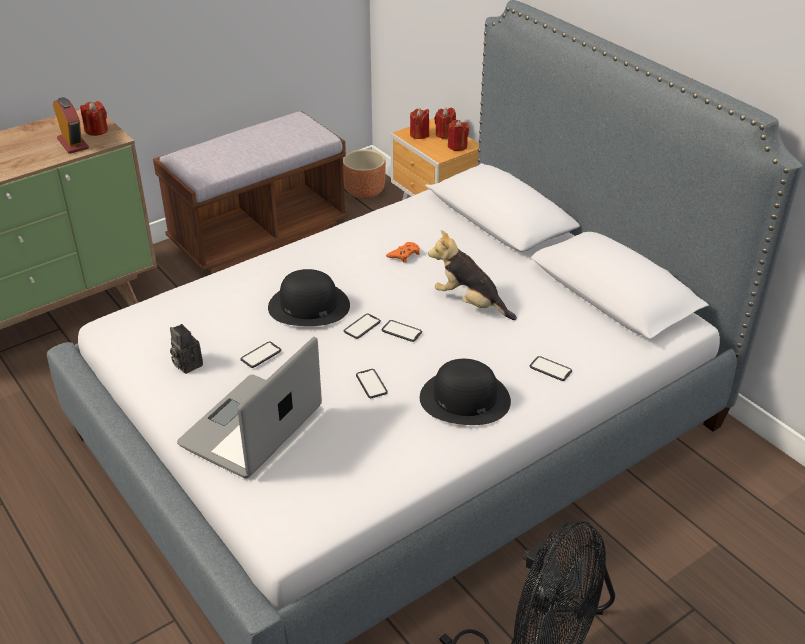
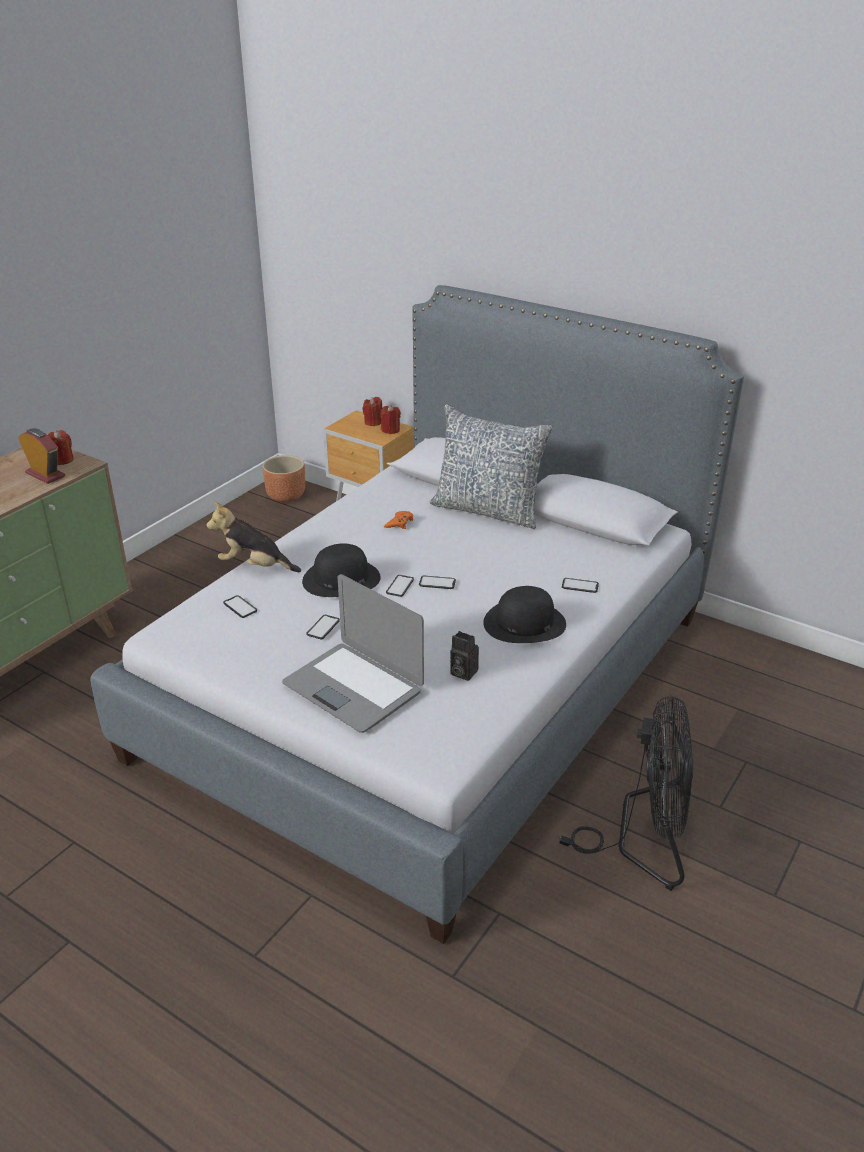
camera: 20 degrees left, 5 degrees down
(186, 364) = (256, 650): camera -> camera (462, 672)
(252, 428) = (353, 687): laptop -> laptop turned 60 degrees counterclockwise
(259, 234) = (204, 550): brown bench -> none
(371, 384) = (437, 629): phone -> phone (240, 607)
(419, 135) = (350, 426): red candle -> none
(470, 303) = (481, 550): plush toy -> plush toy (255, 566)
(504, 258) = (487, 510): none -> pillow

